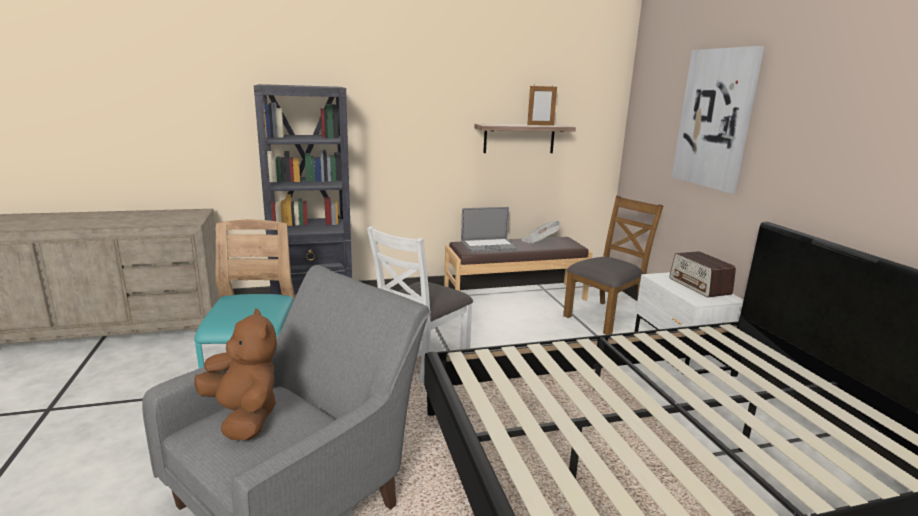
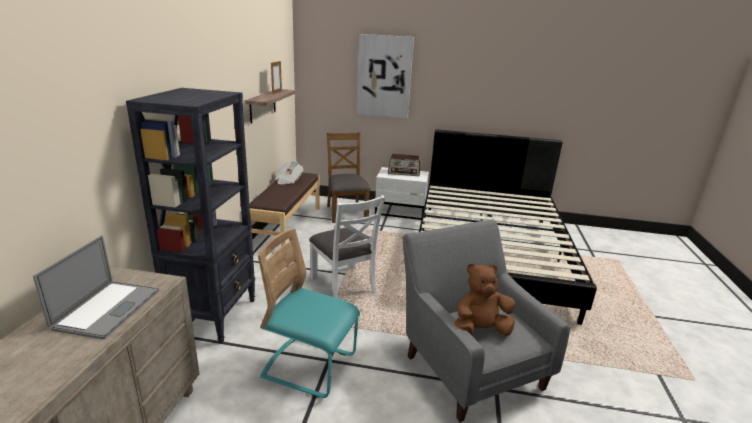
camera: 65 degrees left, 5 degrees up
(489, 246) = (276, 195): laptop -> laptop (107, 309)

